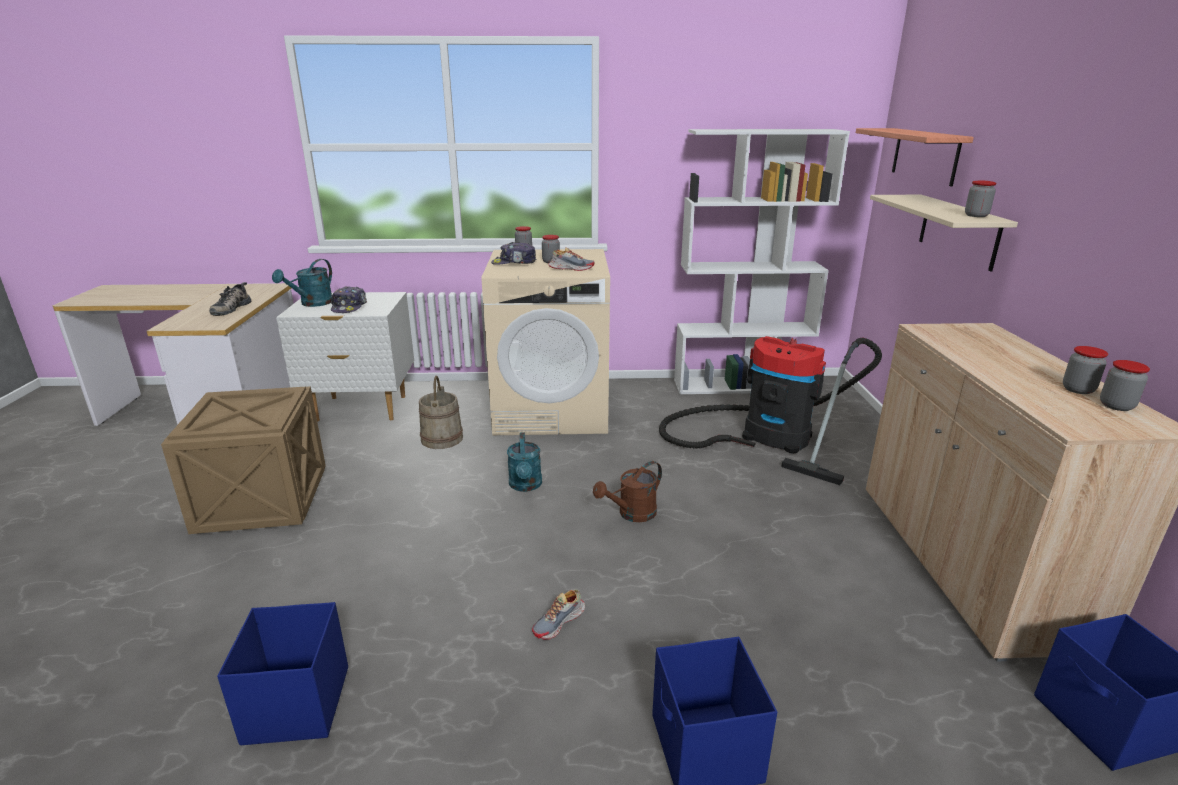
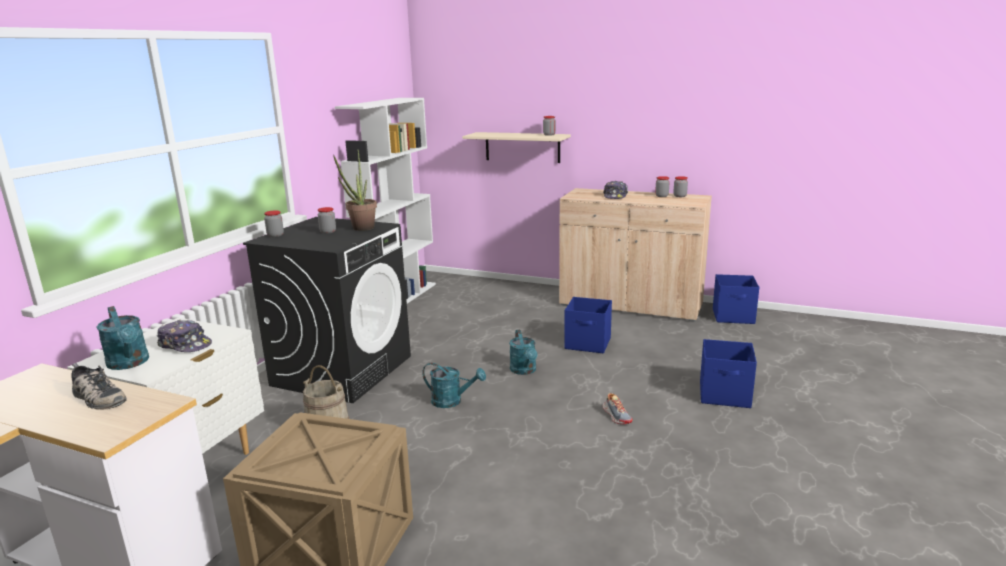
camera: 65 degrees left, 5 degrees down
(296, 706) = (649, 527): blue storage box -> blue storage box (588, 344)
(514, 263) = (309, 241): cap -> cap (615, 196)
(552, 410) = (343, 370): beige washing machine -> black washing machine
(571, 268) = (360, 229): shoe -> potted plant
(632, 514) = (524, 371): brown watering can -> turquoise watering can
(768, 436) = (475, 310): vacuum cleaner -> none
(924, 155) = (470, 108): shelf -> none

